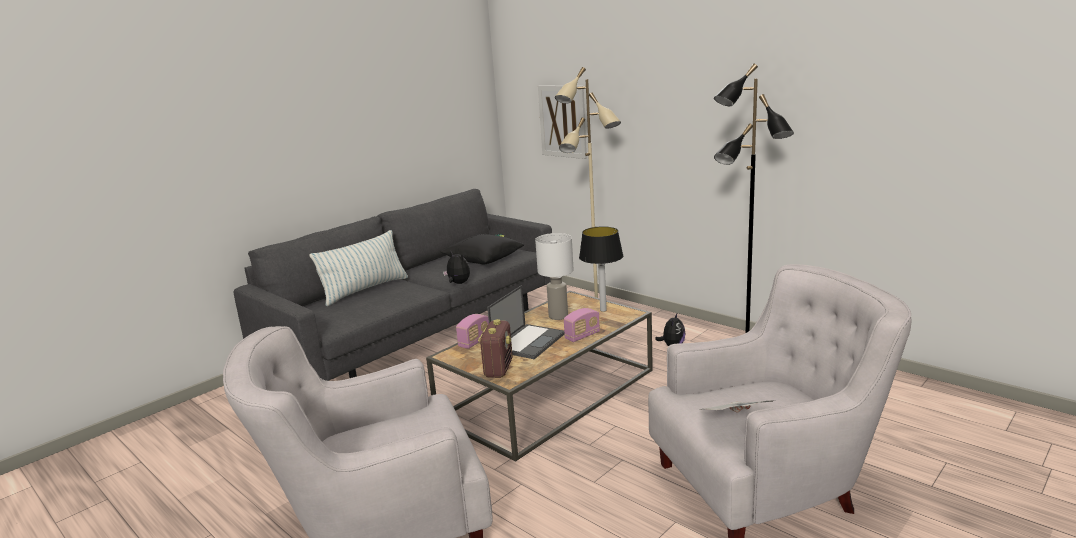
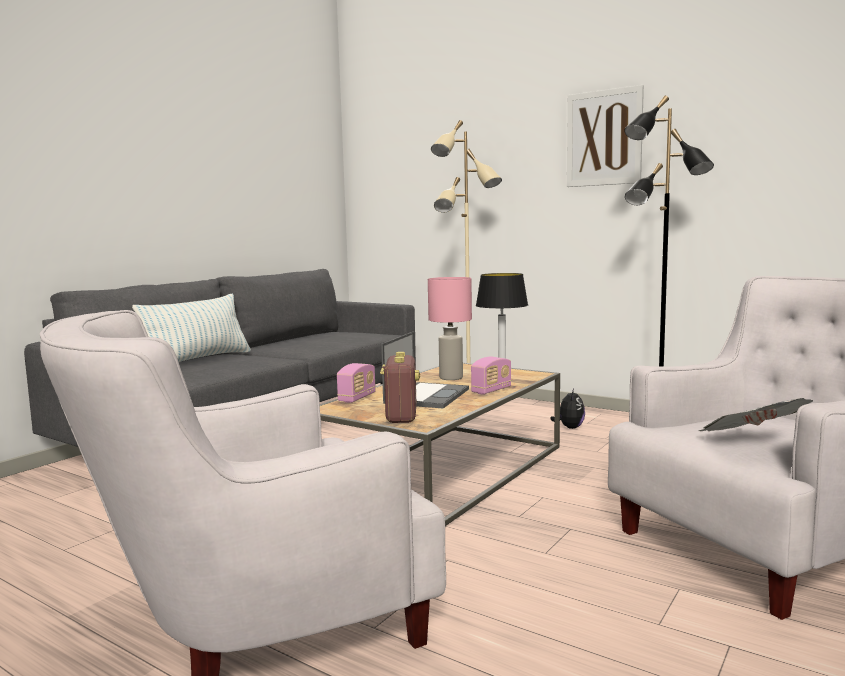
camera: 10 degrees left, 10 degrees down
(458, 283) = (316, 354): plush toy -> none
(483, 259) = (338, 339): black pillow -> none
(558, 316) = (450, 378): white table lamp -> pink table lamp
(562, 121) = (424, 197): picture -> picture (604, 138)

